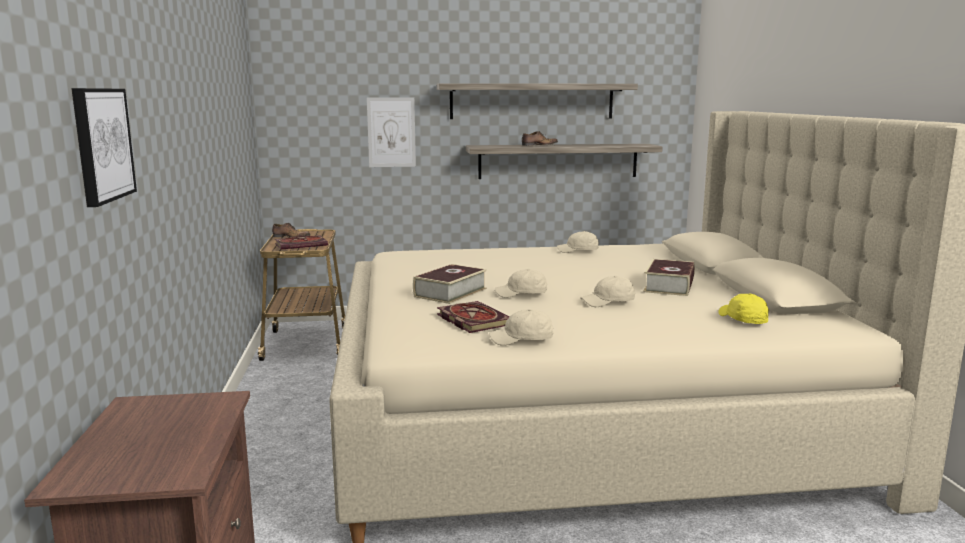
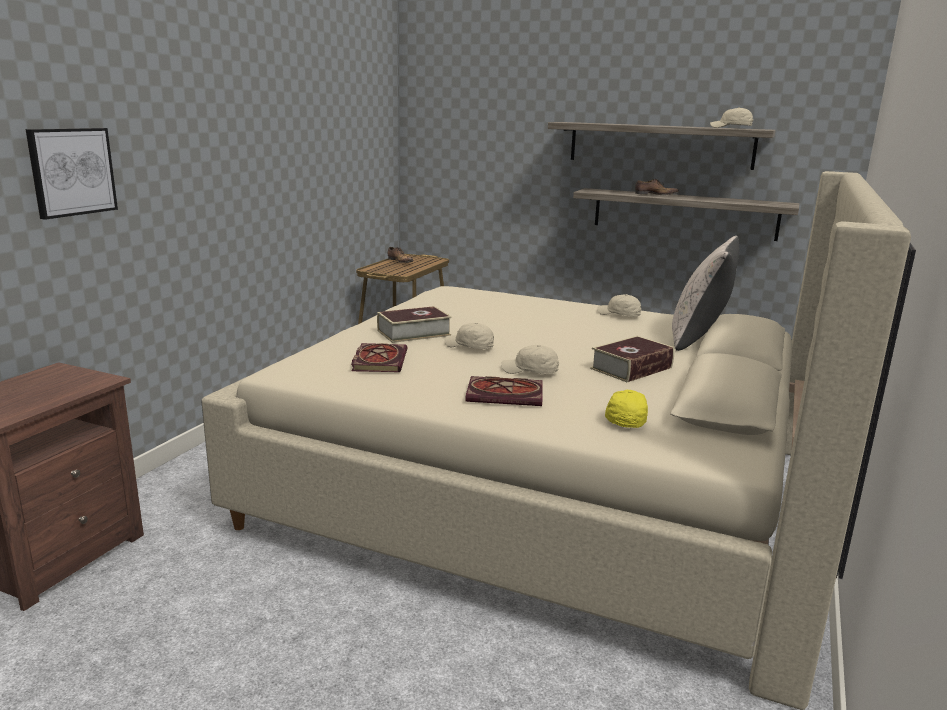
camera: 30 degrees right, 5 degrees up
(302, 245) = (396, 269): book -> book (507, 394)
(391, 132) = (513, 169): picture -> none
(522, 340) = (380, 387): beige cap -> beige cap (731, 128)
(665, 258) = (698, 338): none -> beige pillow

